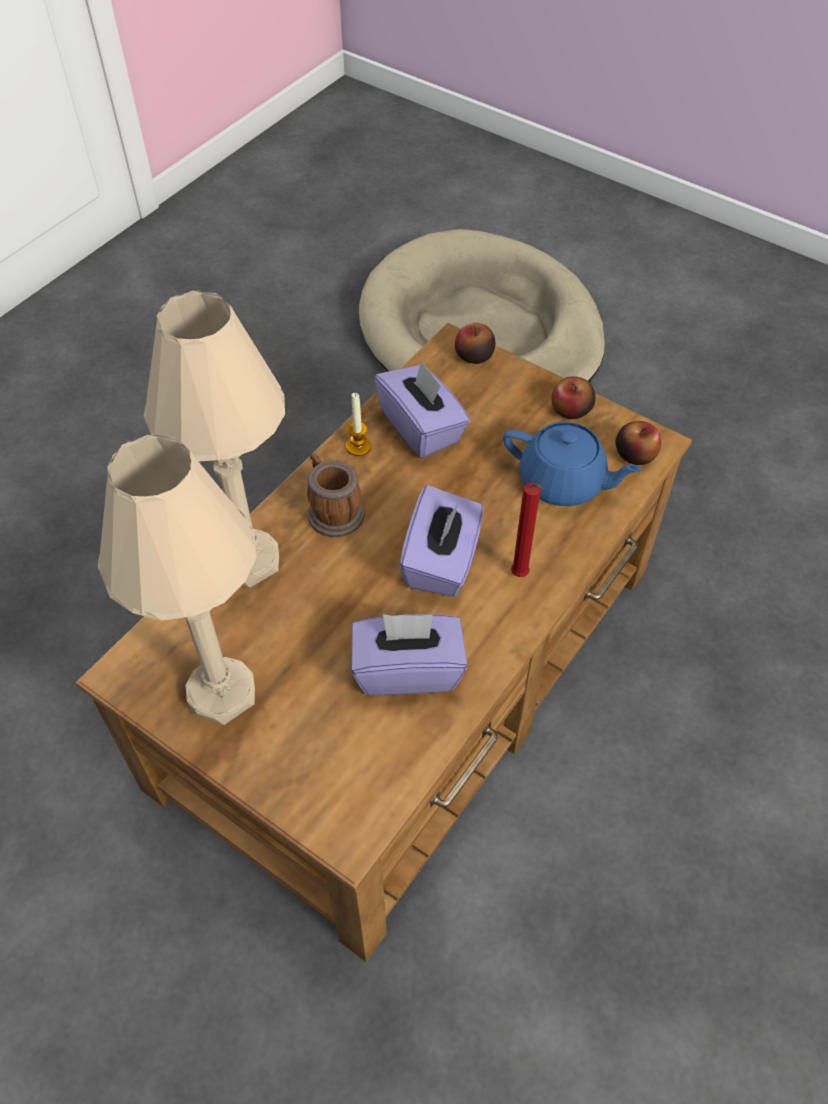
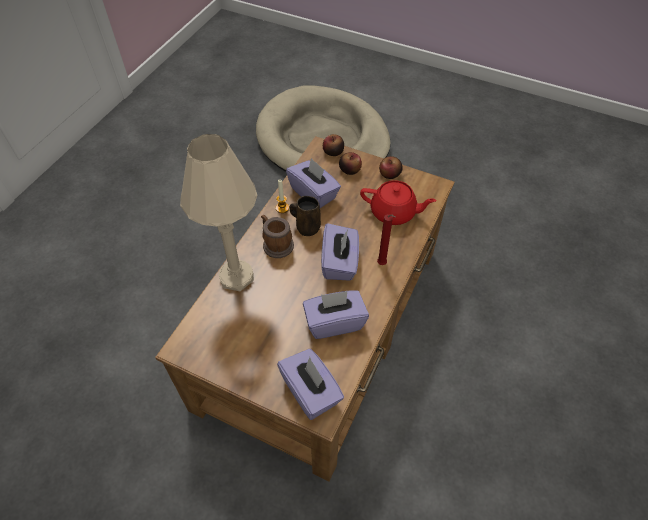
camera: 10 degrees left, 0 degrees up
(222, 693) = (237, 350): beige table lamp -> none
(337, 790) = (311, 392): none -> purple tissue box
(395, 488) = (306, 227): none -> brown mug
(563, 482) = (394, 212): blue teapot -> red teapot
(635, 454) = (427, 193): apple -> apple (350, 169)

